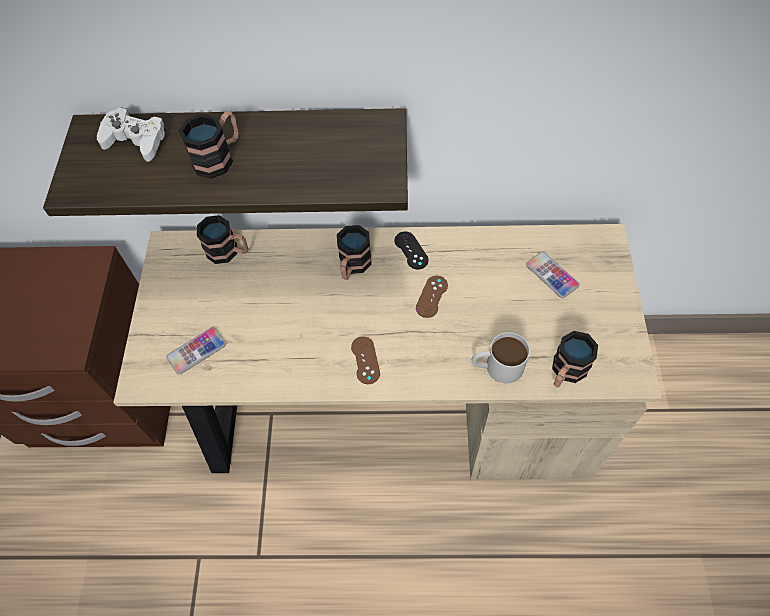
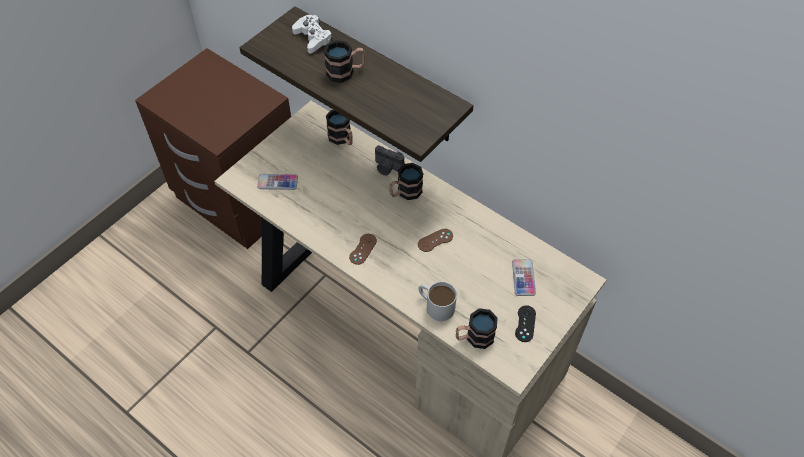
camera: 35 degrees right, 5 degrees down
(309, 252) = (387, 168): none -> camera
(411, 250) = (448, 206): black game controller -> black game controller (525, 323)

